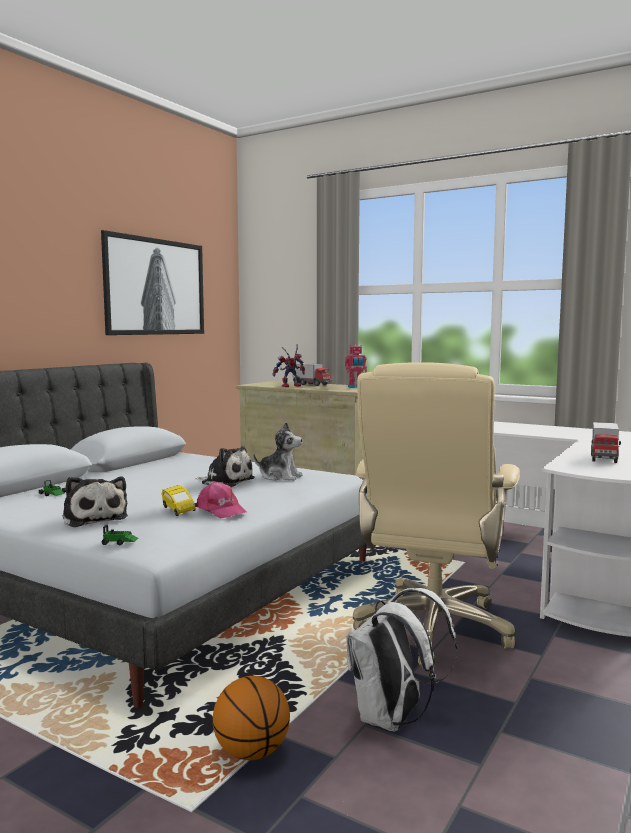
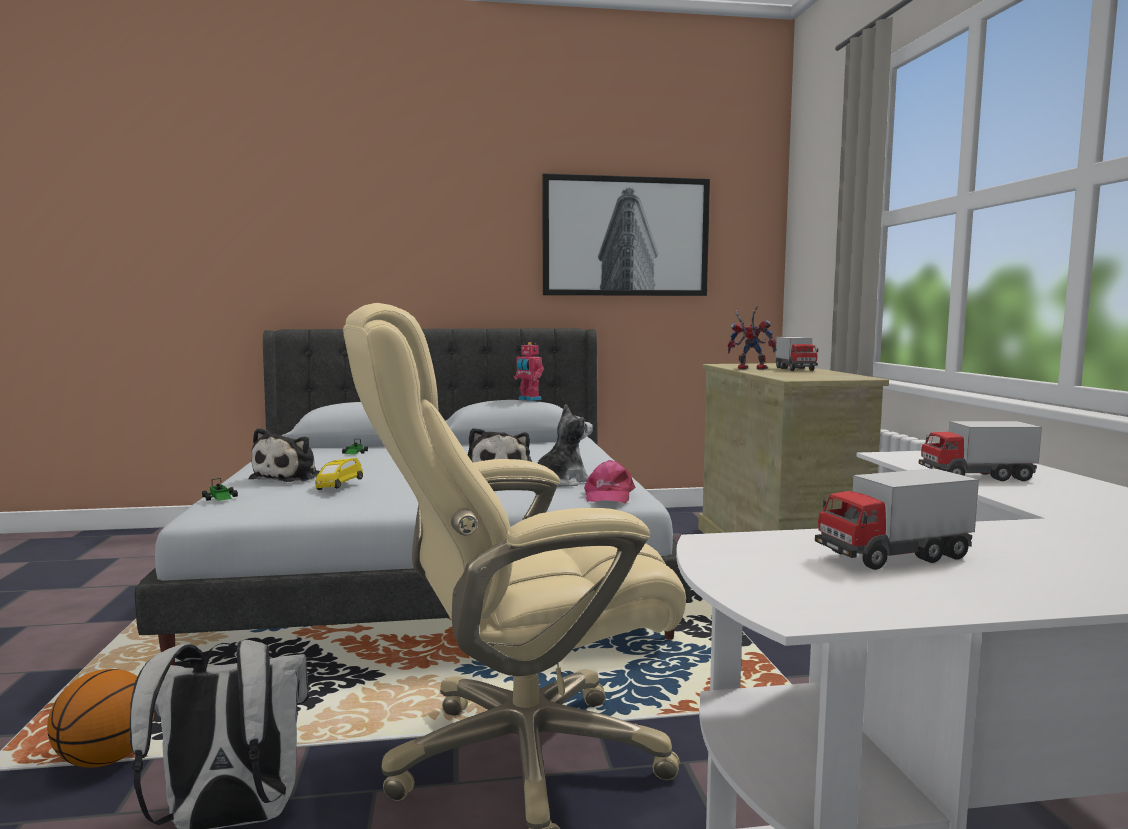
camera: 50 degrees right, 0 degrees up
(220, 510) = (369, 496): pink cap -> pink cap (608, 495)
(280, 477) = (562, 481): plush toy -> plush toy turned 105 degrees counterclockwise
(355, 387) = (832, 376): toy robot -> toy robot (528, 399)
(511, 430) = (975, 477): none -> toy truck

